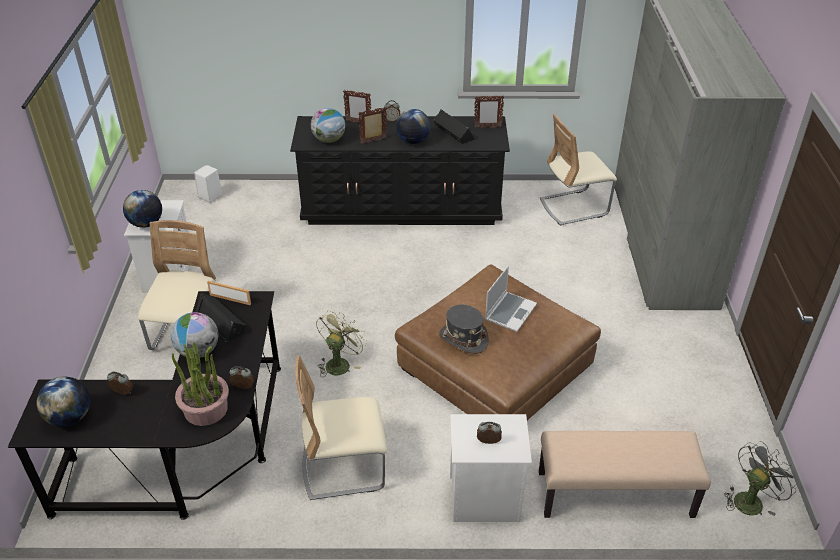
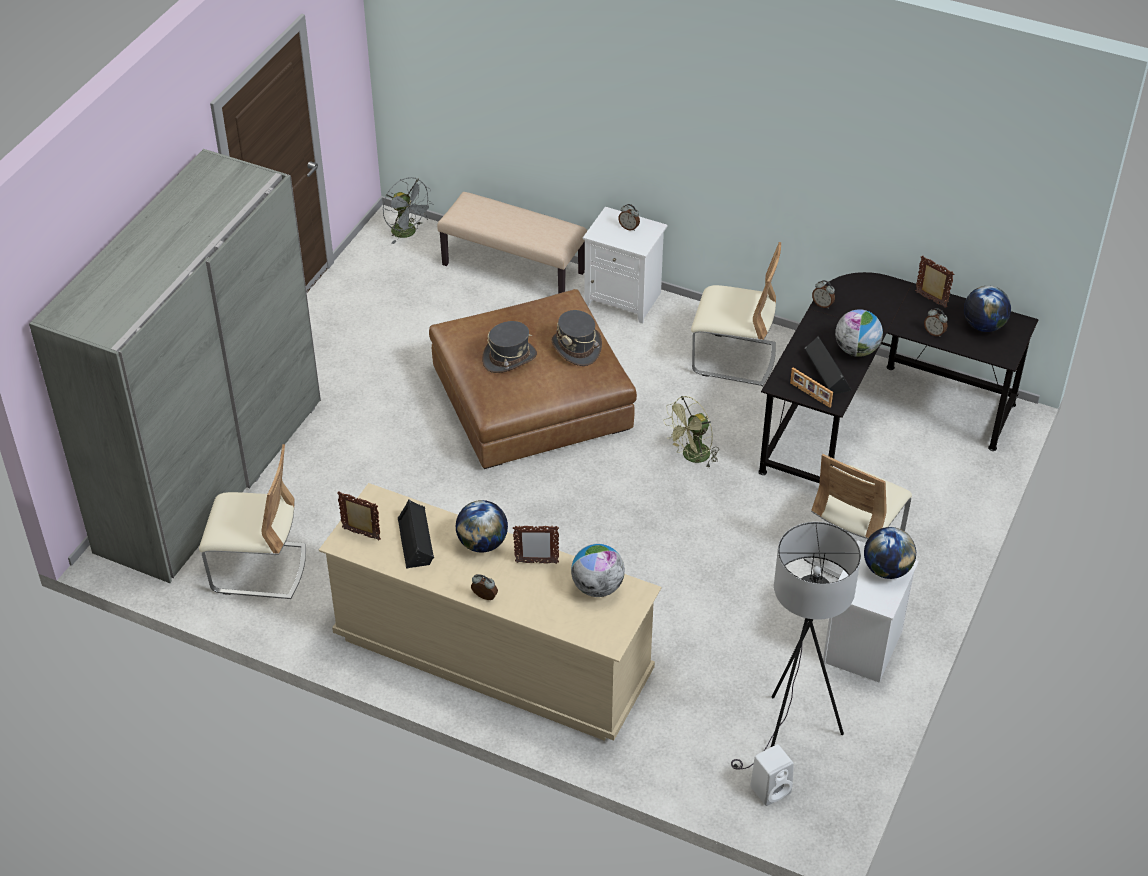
camera: 155 degrees left, 5 degrees up
(205, 220) = (791, 737): none -> grey floor lamp
(206, 409) = (860, 297): potted plant -> none
(358, 122) = (536, 610): picture frame -> picture frame (931, 300)
(401, 208) = (493, 656): black dresser -> beige dresser
(510, 312) = (509, 358): laptop -> grey hat
(751, 499) = (408, 233): grey fan -> grey fan turned 120 degrees counterclockwise

